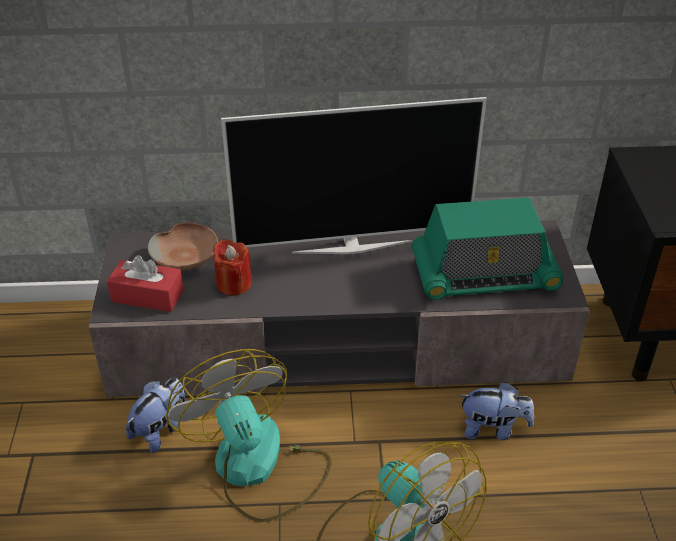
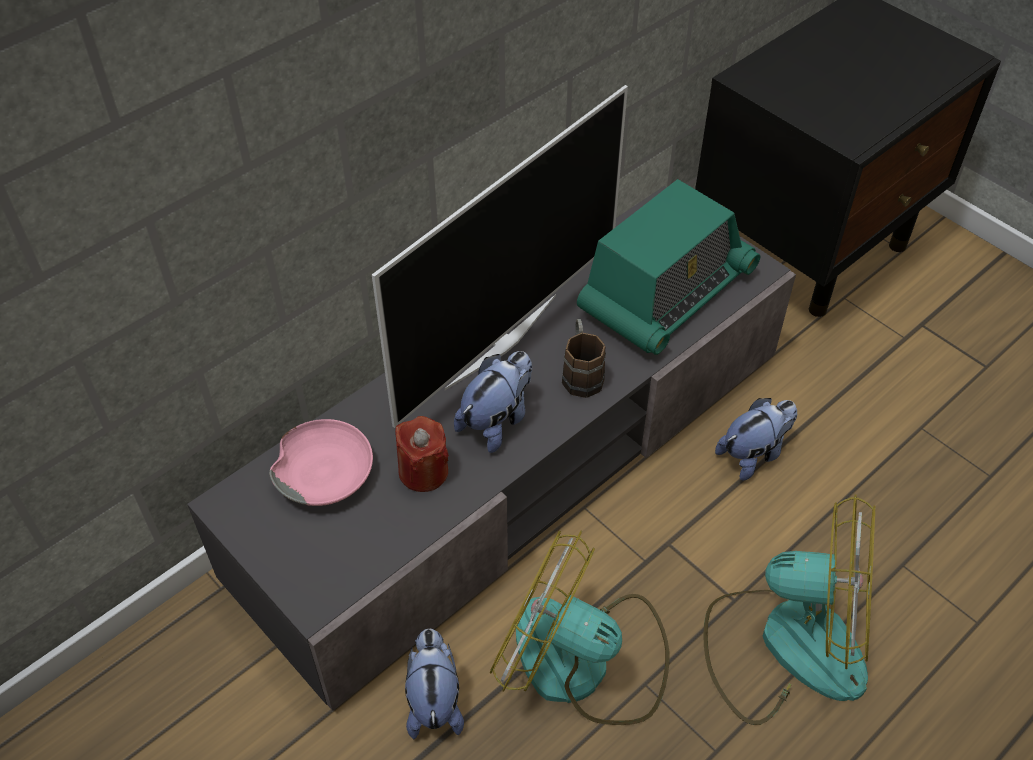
camera: 40 degrees left, 10 degrees up
(147, 296) = (339, 555): red tissue box -> none
(186, 256) = (325, 472): brown bowl -> pink bowl
(302, 283) = (497, 420): none -> plush toy
(378, 287) = (581, 373): none -> brown mug

